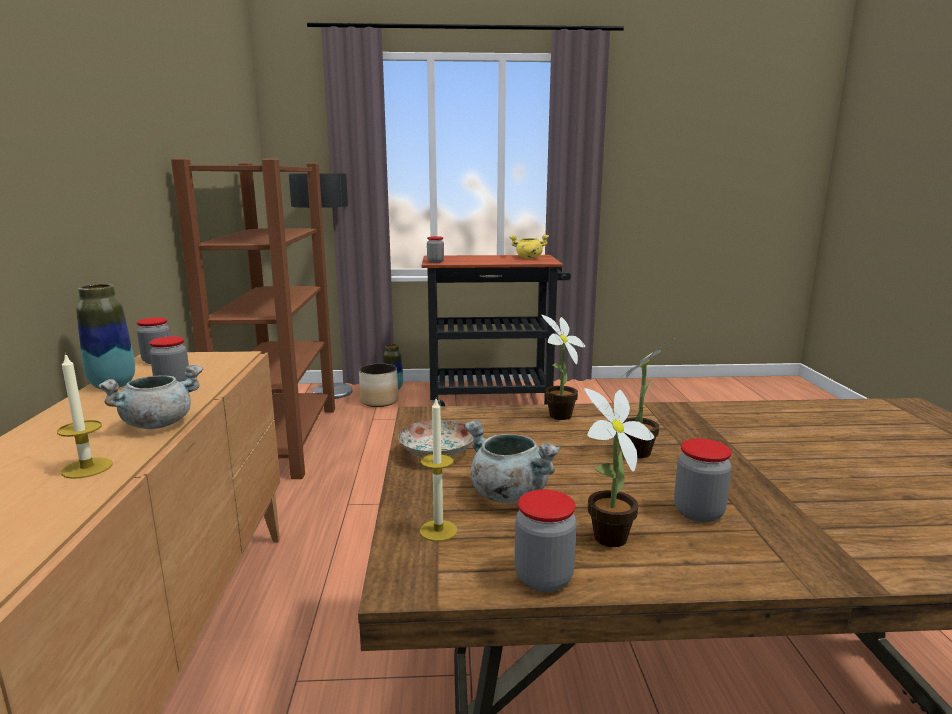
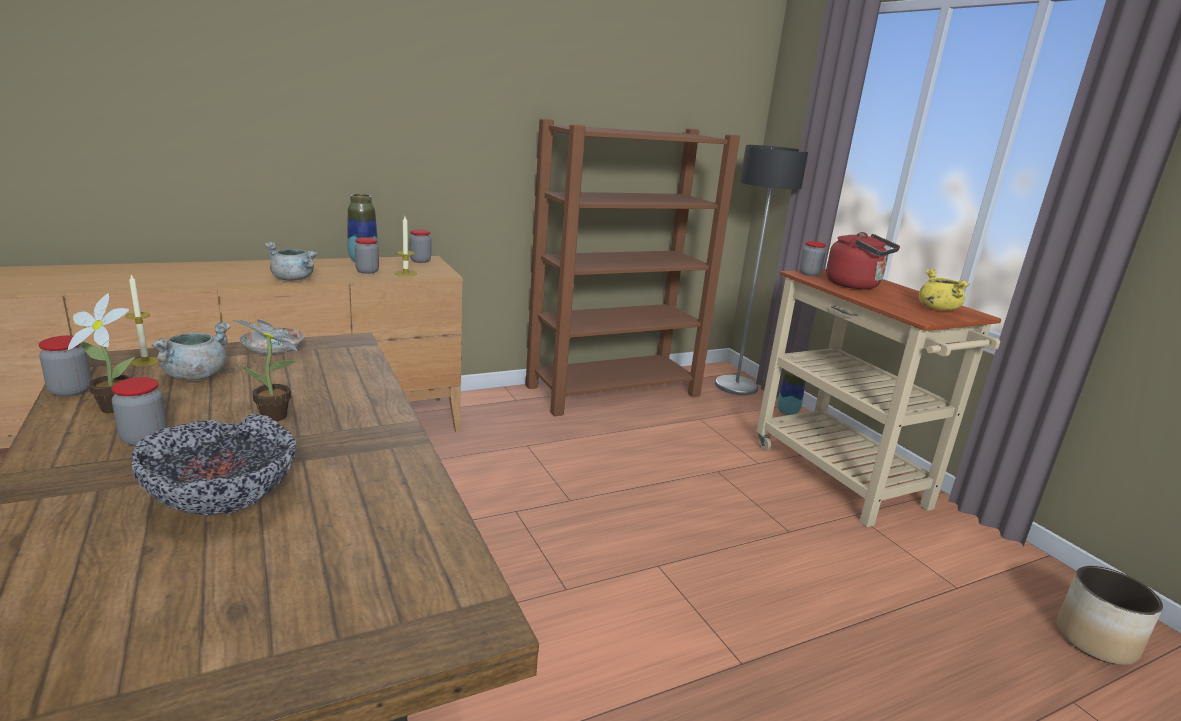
camera: 65 degrees right, 5 degrees up
(87, 468) = (226, 279): candle -> candle (405, 273)
(379, 401) = (745, 412): planter -> planter (1095, 641)
(471, 260) = (856, 285): none -> red kettle
(492, 399) = (841, 477): black cart -> beige cart
(557, 417) = (360, 384): potted plant -> none
(816, 470) = (225, 501): none -> bowl

